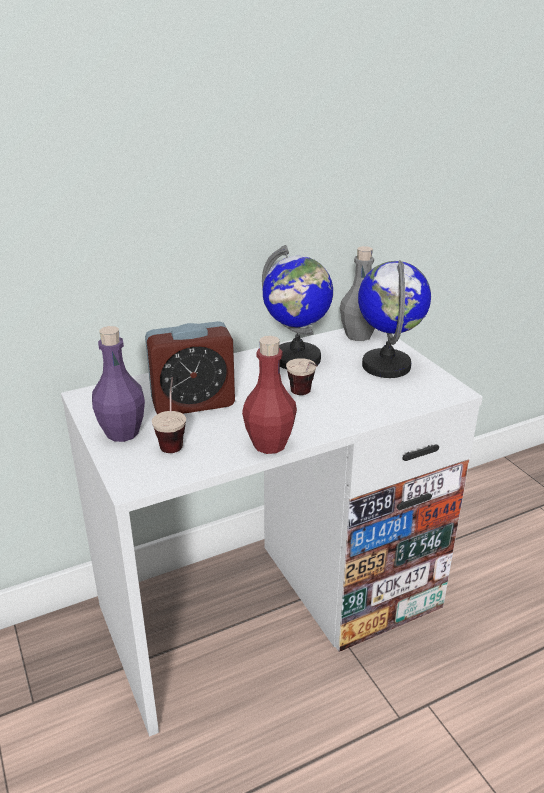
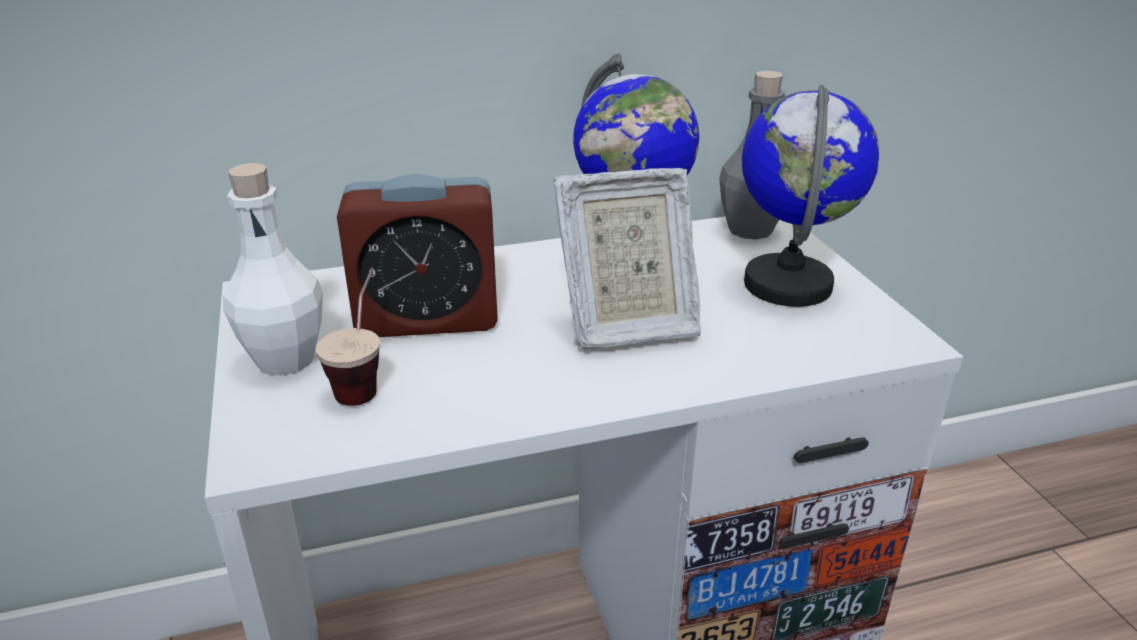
camera: 10 degrees right, 0 degrees up
(122, 433) = (285, 359): purple bottle -> white bottle
(269, 444) = (533, 408): red bottle -> none
(305, 396) = (626, 326): cup -> picture frame

